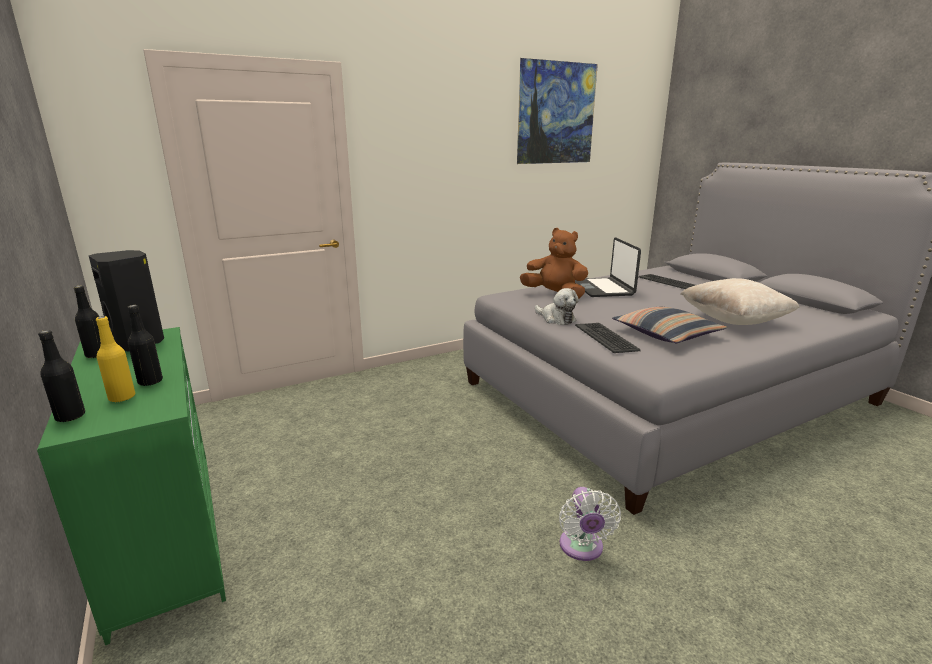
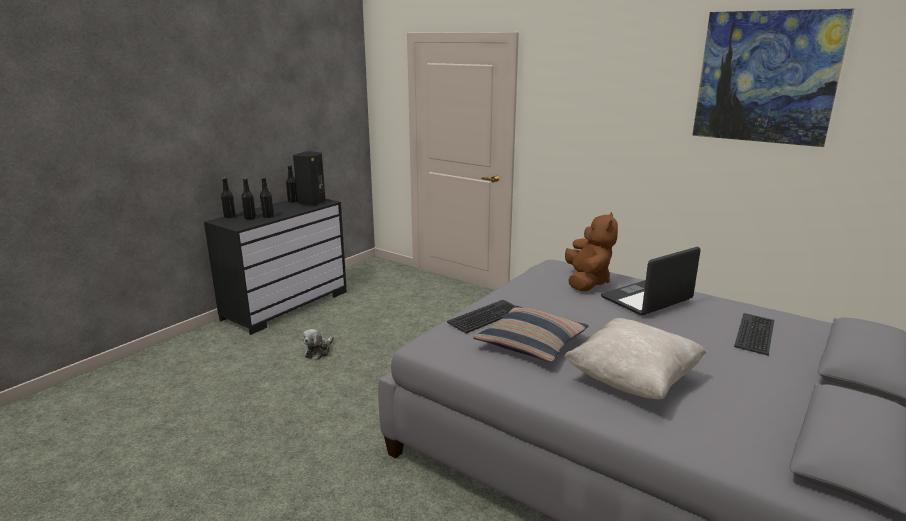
camera: 65 degrees right, 0 degrees up
(122, 397) = (250, 218): yellow bottle -> black bottle
(165, 537) = (286, 305): green dresser -> black dresser
(556, 319) = (515, 292): plush toy -> plush toy (318, 351)
(582, 548) = (335, 434): white fan -> none

